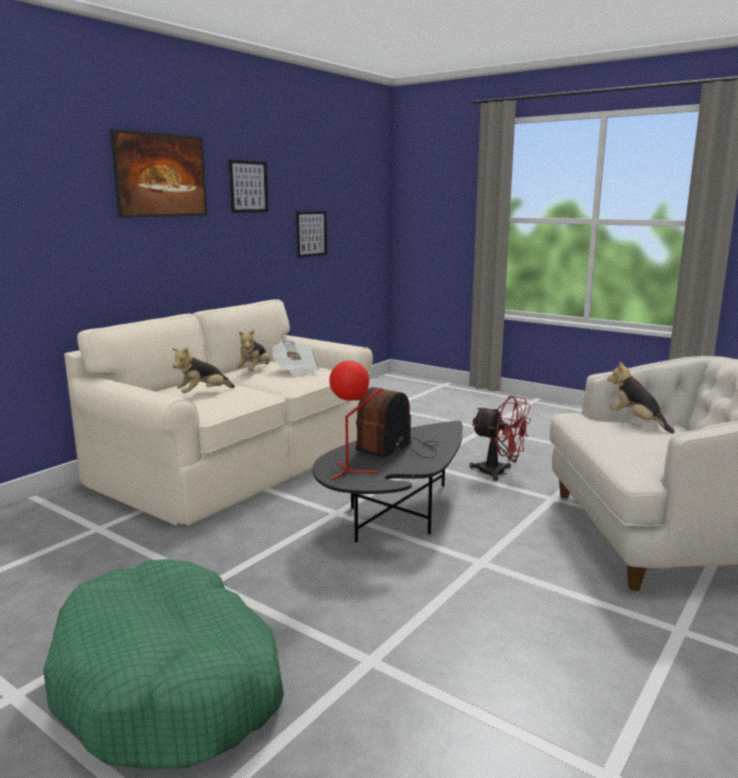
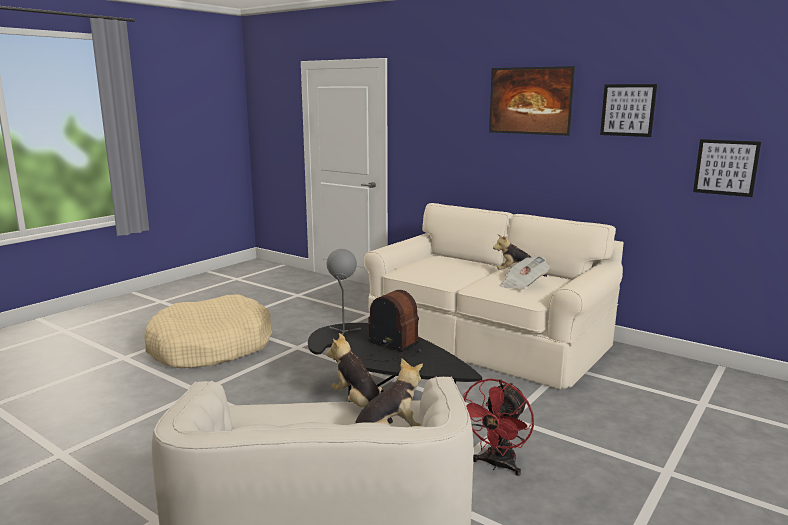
camera: 90 degrees right, 0 degrees up
(170, 685) = (210, 347): green dog bed -> beige dog bed
(203, 394) = (441, 266): plush toy -> plush toy (359, 405)
(351, 472) = (343, 333): red table lamp -> grey table lamp

